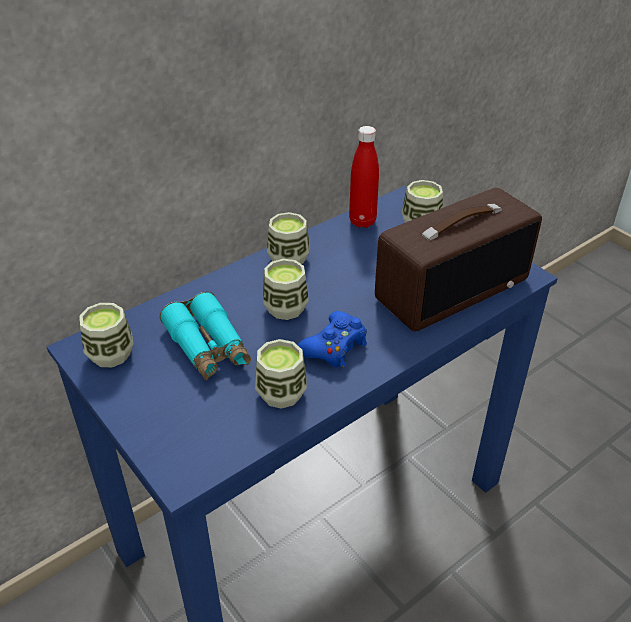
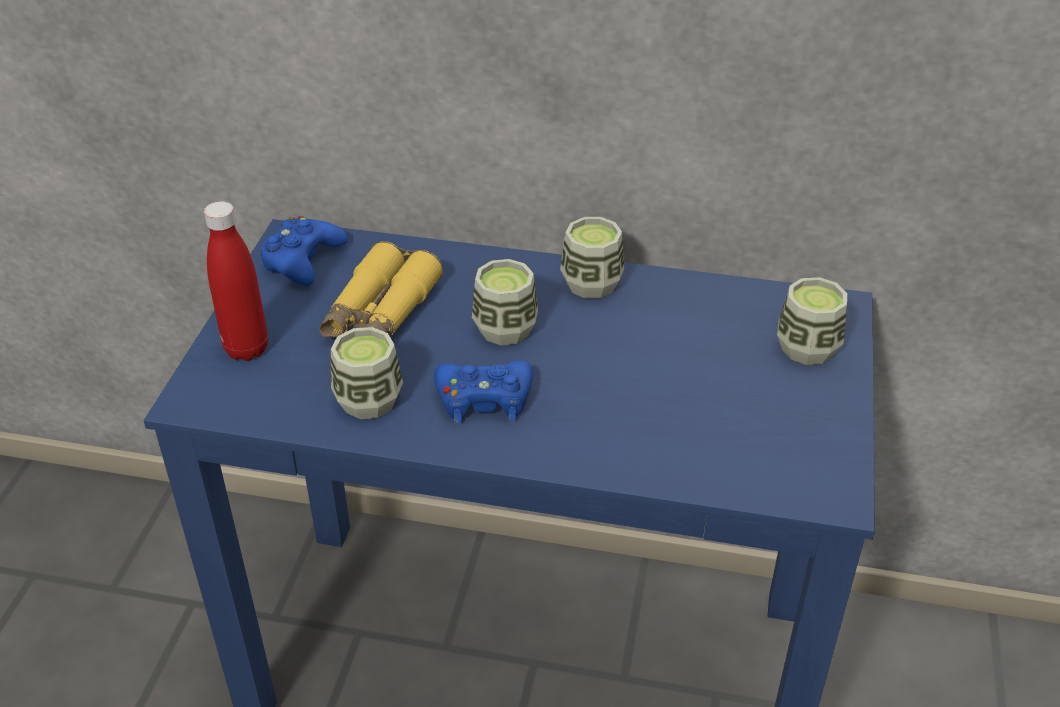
camera: 50 degrees right, 0 degrees up
(110, 354) = (302, 260): cup -> blue game controller
(208, 347) = (381, 312): turquoise binoculars -> yellow binoculars
(362, 222) = (741, 299): red bottle -> red bottle (246, 349)
(451, 288) = (712, 439): radio -> none

